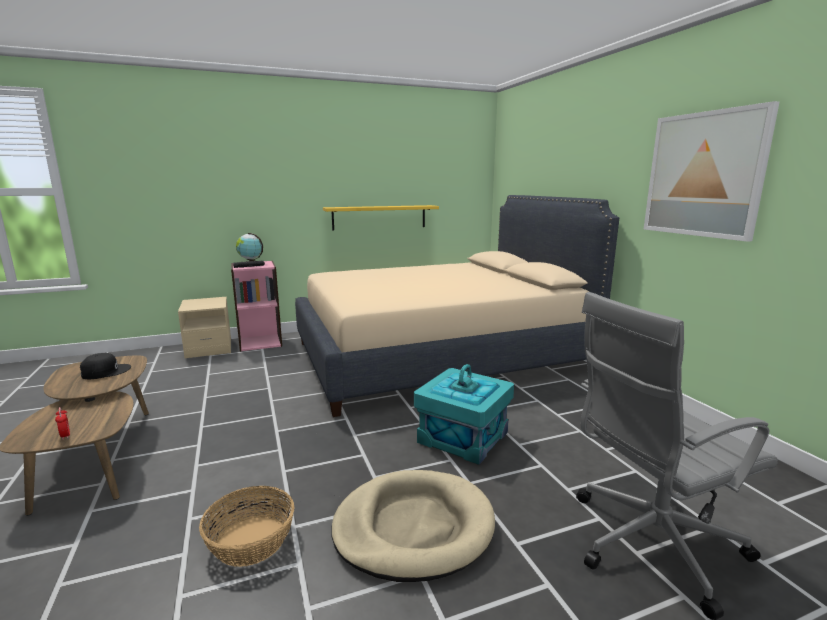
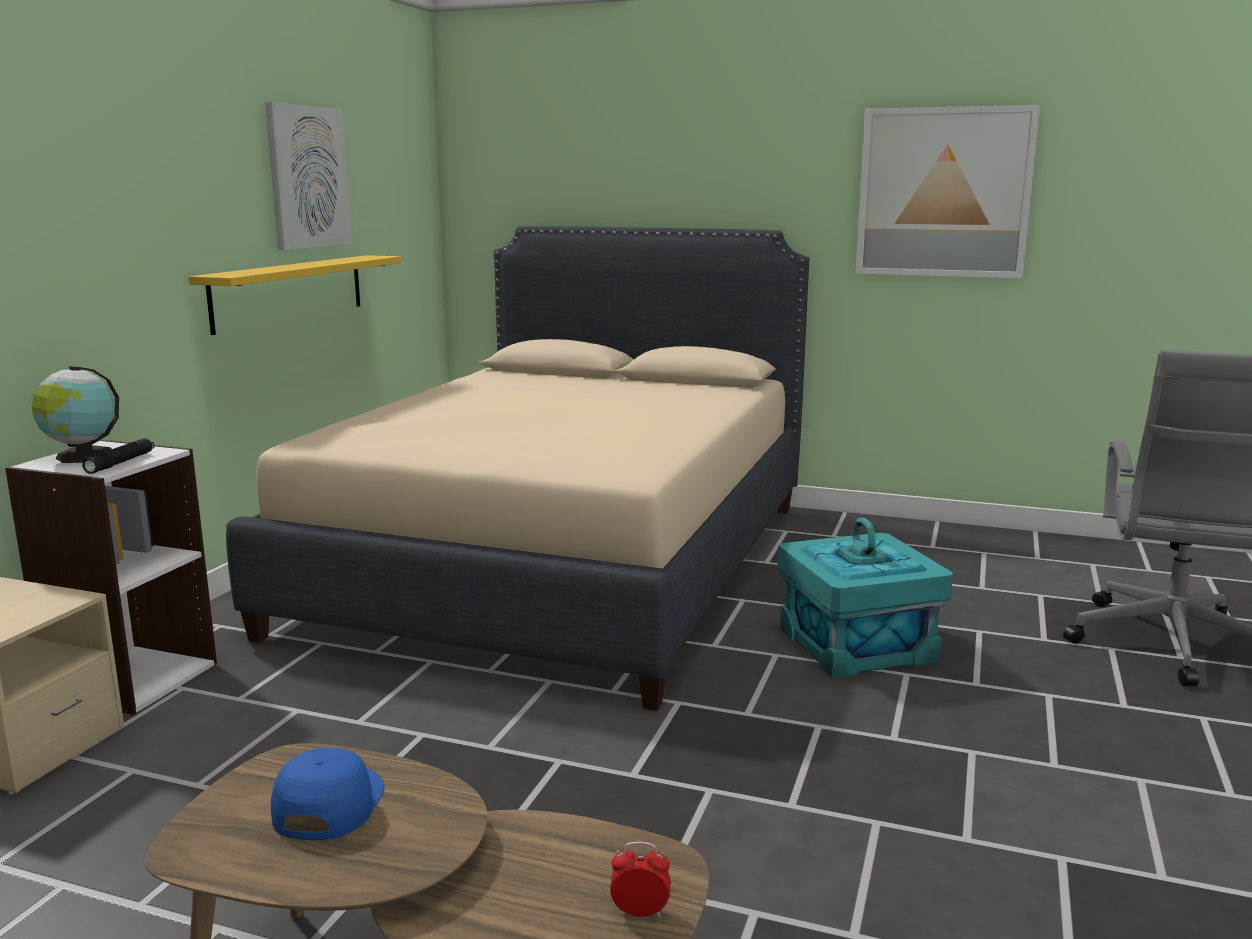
camera: 50 degrees left, 0 degrees up
(105, 371) = (327, 804): black cap -> blue cap
(250, 541) = (975, 886): basket -> none
(260, 342) = (131, 679): pink bookcase -> white bookcase
(396, 170) = (307, 177): none -> picture
(413, 527) = (1044, 752): beige dog bed -> none

